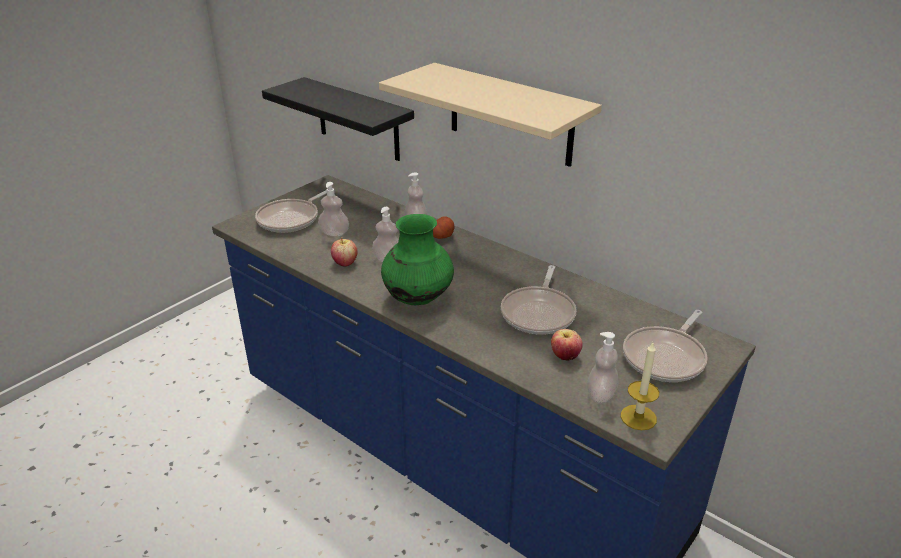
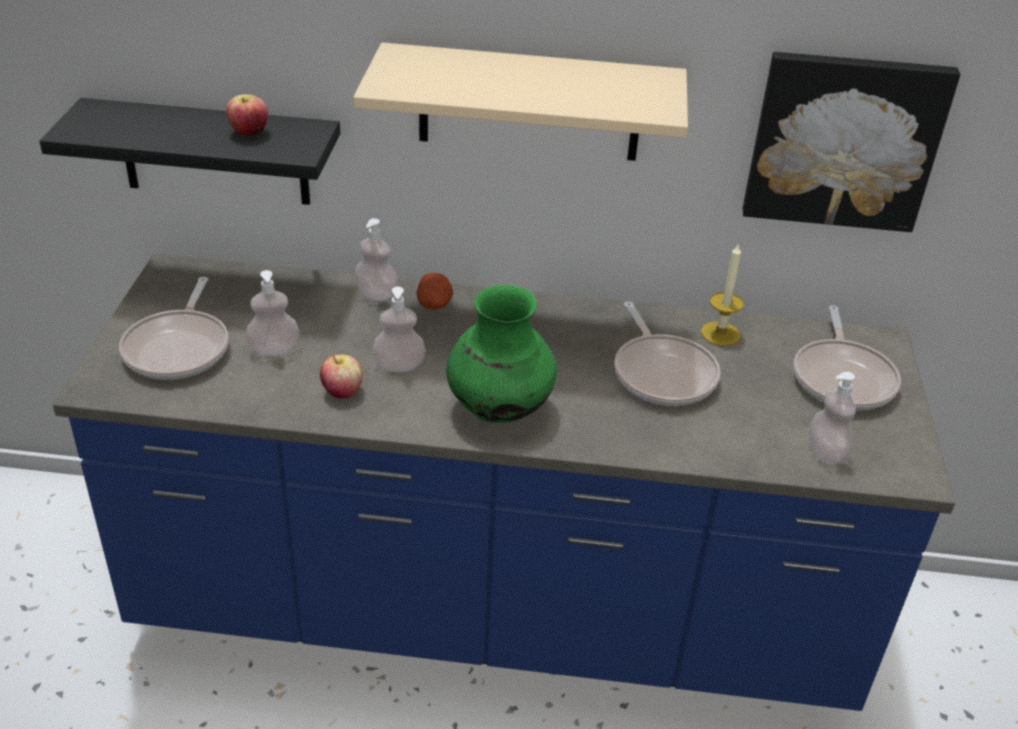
camera: 35 degrees left, 5 degrees up
(565, 356) = (745, 419): apple -> apple (249, 133)
(638, 417) = (885, 463): candle -> candle (720, 333)
(709, 178) = (844, 140): none -> picture

